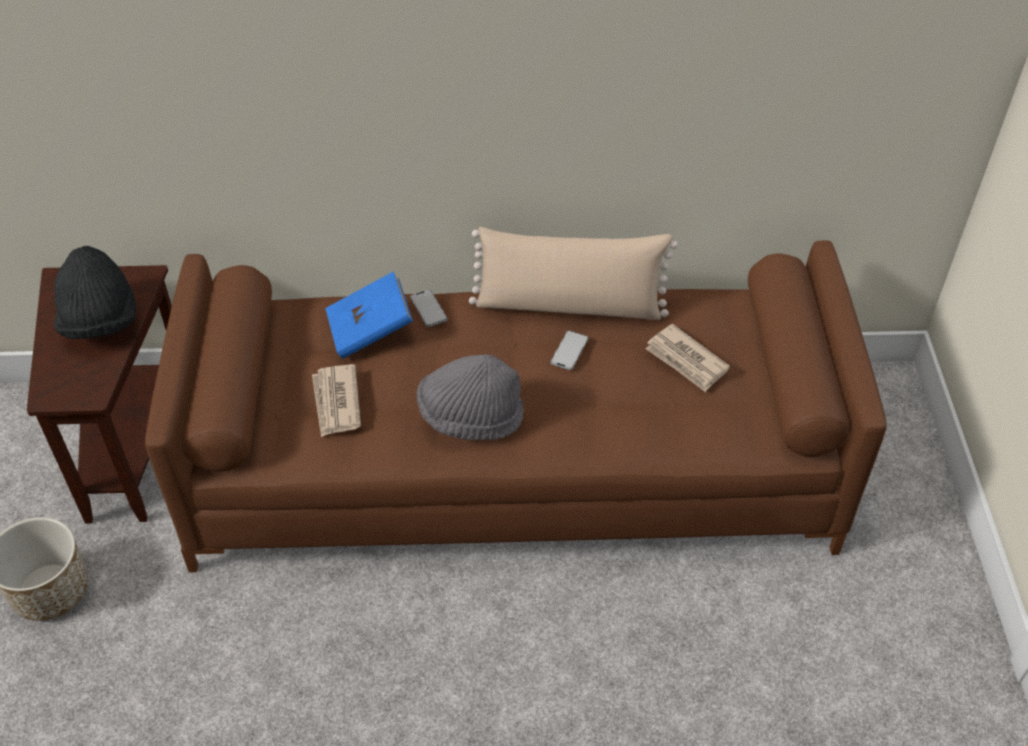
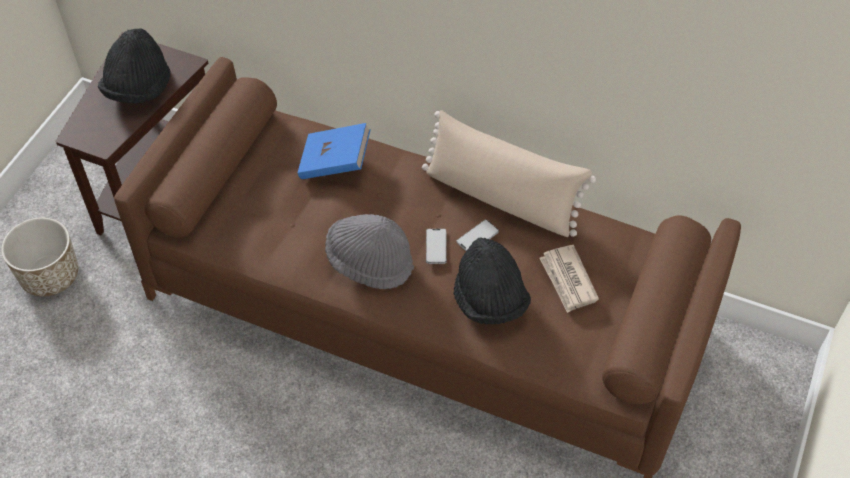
camera: 25 degrees right, 5 degrees up
(336, 402) = (278, 213): newspaper -> none
(428, 309) = (388, 161): phone -> phone (436, 246)
(620, 408) = (489, 300): none -> black hat

